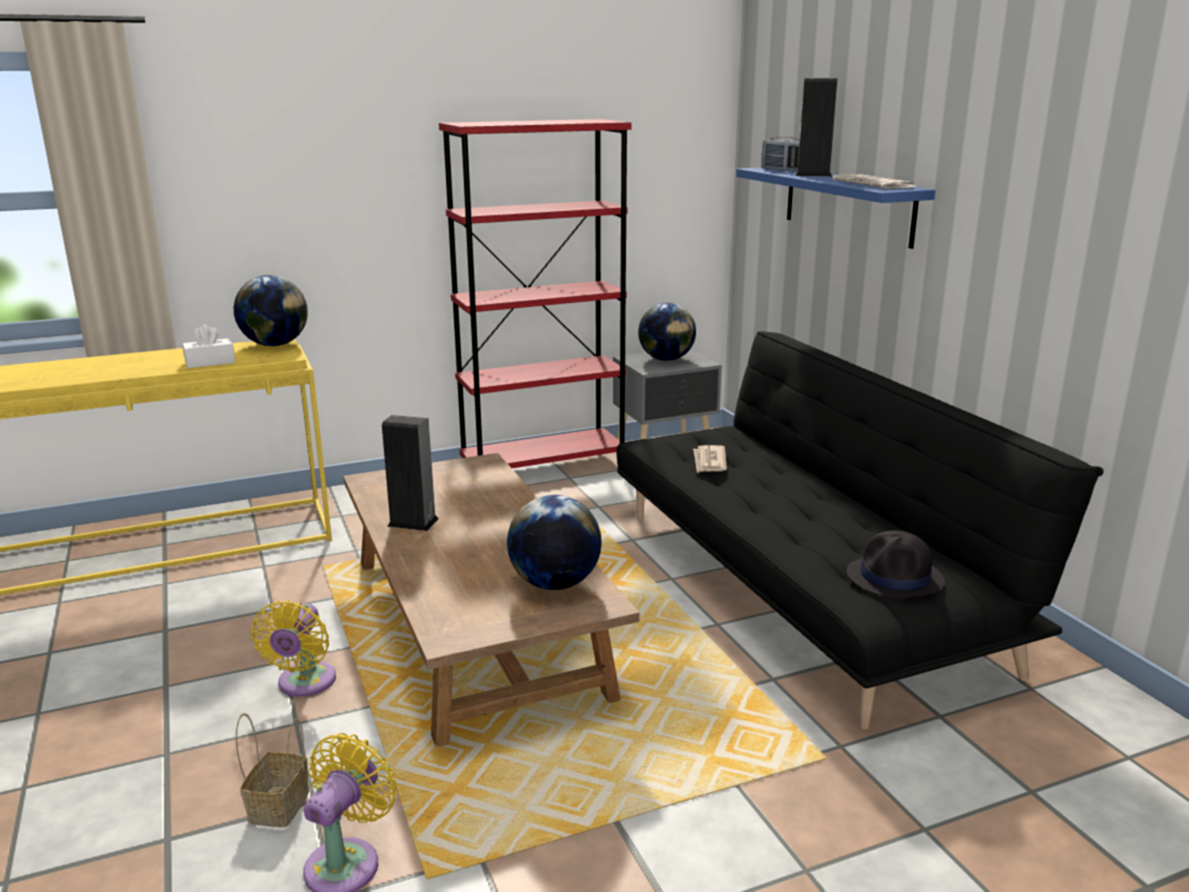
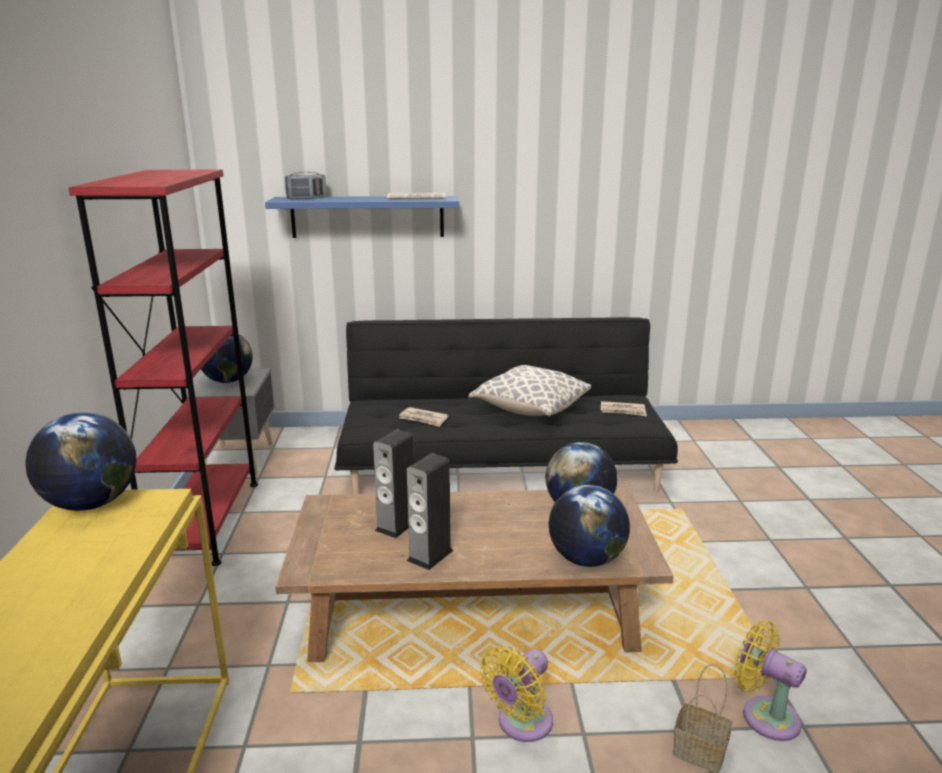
camera: 70 degrees left, 0 degrees up
(210, 362) = (114, 551): white tissue box -> none
(304, 684) = (521, 724): yellow fan -> yellow fan turned 105 degrees clockwise
(439, 600) = (586, 559): none -> globe
(813, 175) = (345, 198): speaker -> speaker (396, 525)
(817, 513) = (530, 408): none -> pillow
(895, 578) = (623, 411): black hat -> newspaper

